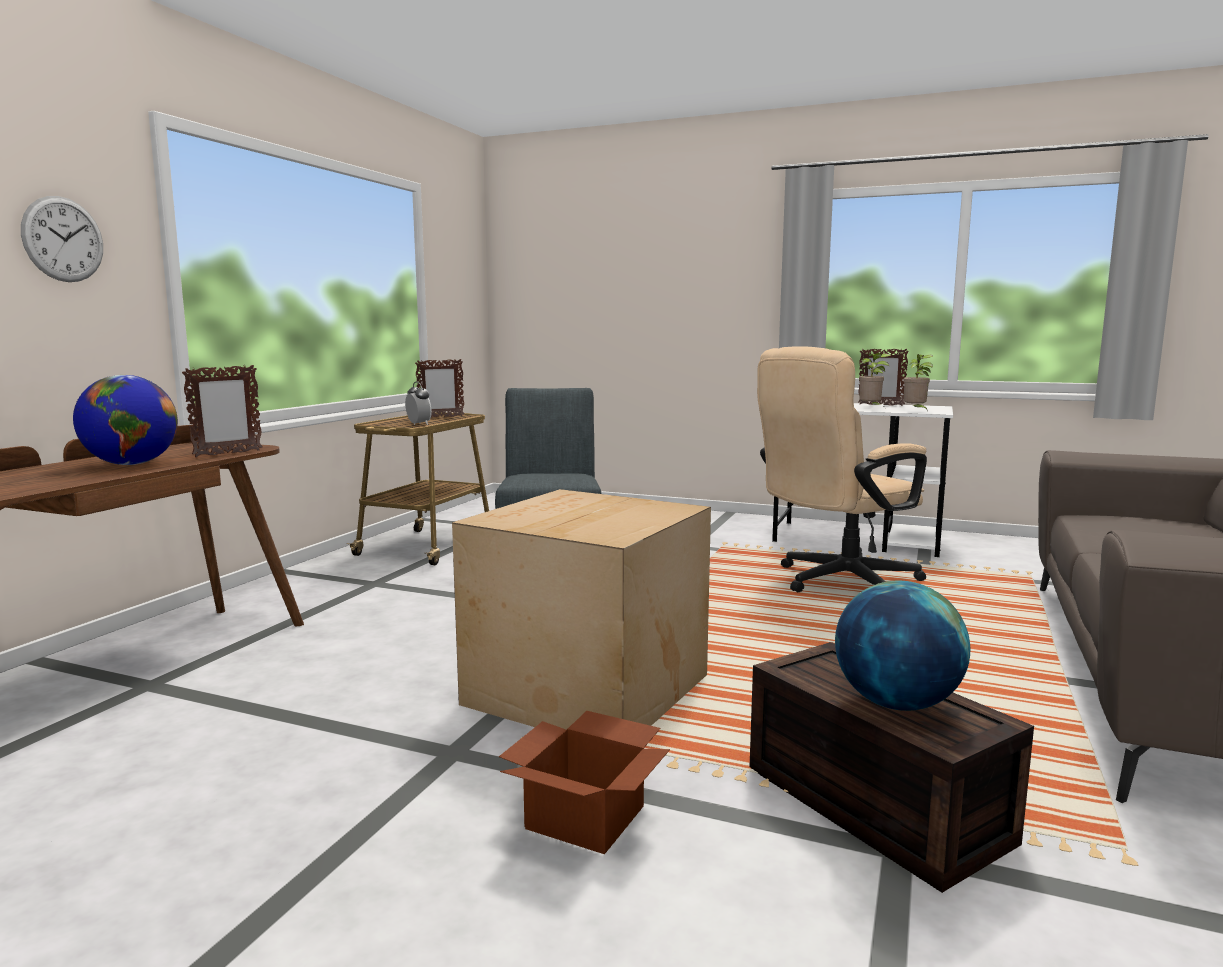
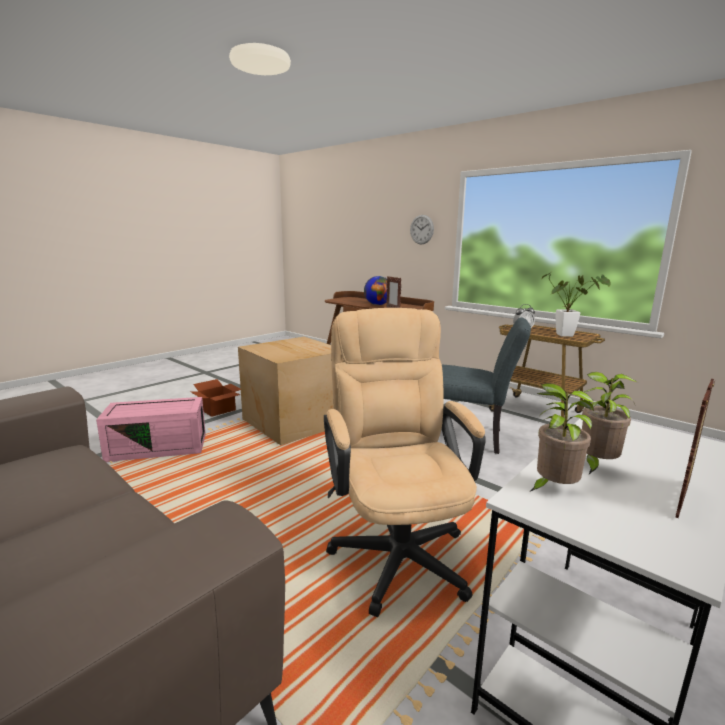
camera: 110 degrees right, 5 degrees up
(441, 417) = (568, 335): picture frame -> potted plant
(869, 803) = (159, 447): brown storage box -> pink storage box
(896, 703) = (143, 406): globe -> none

